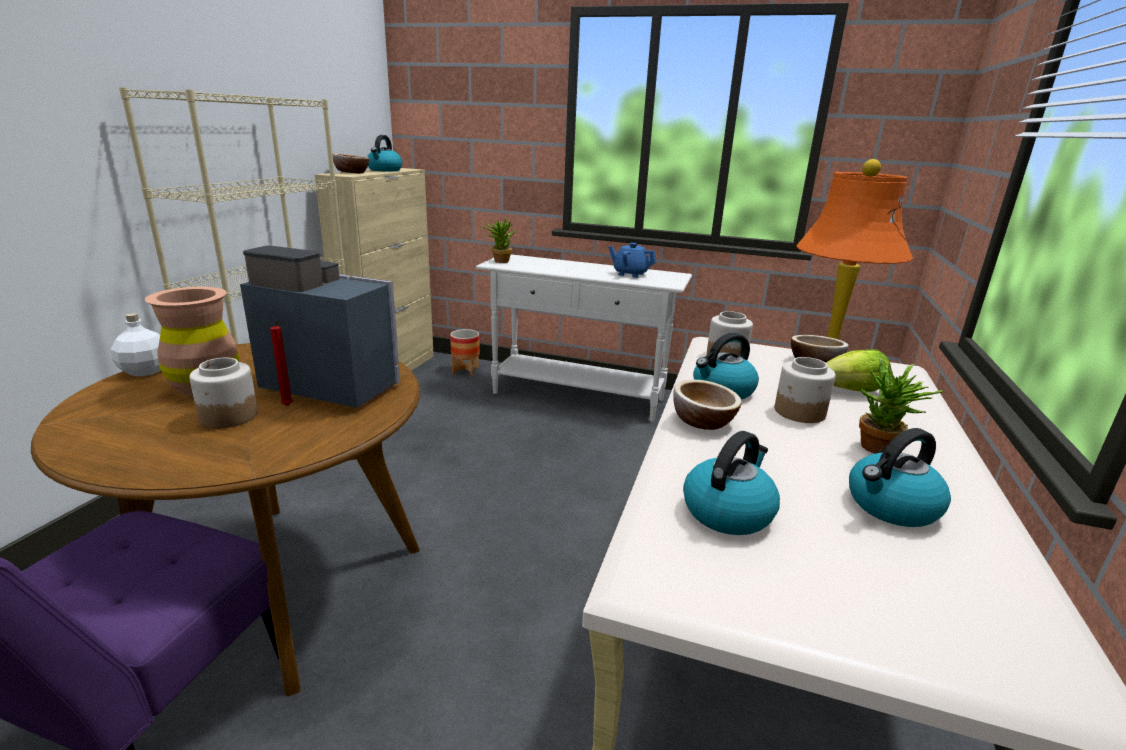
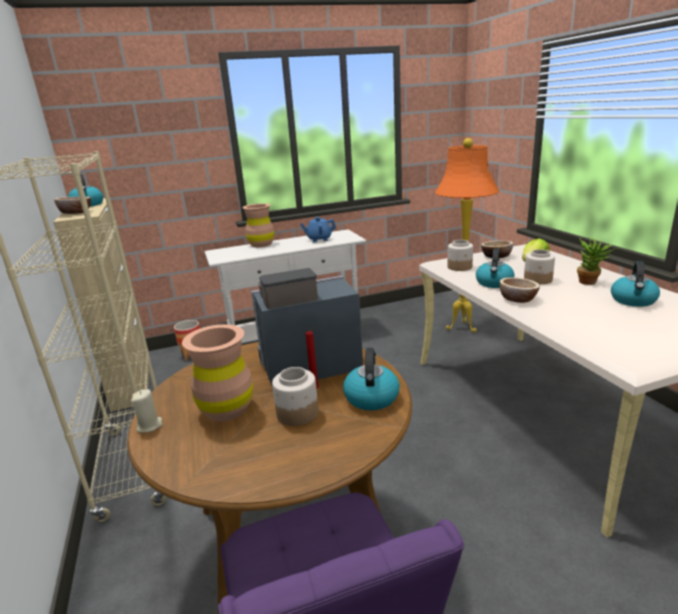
camera: 35 degrees left, 0 degrees up
(144, 371) = (150, 425): white bottle -> beige candle
(499, 261) = (218, 256): potted plant -> none
(562, 262) = (261, 244): none -> brown vase
(728, 511) = (602, 327): kettle -> kettle (371, 397)

